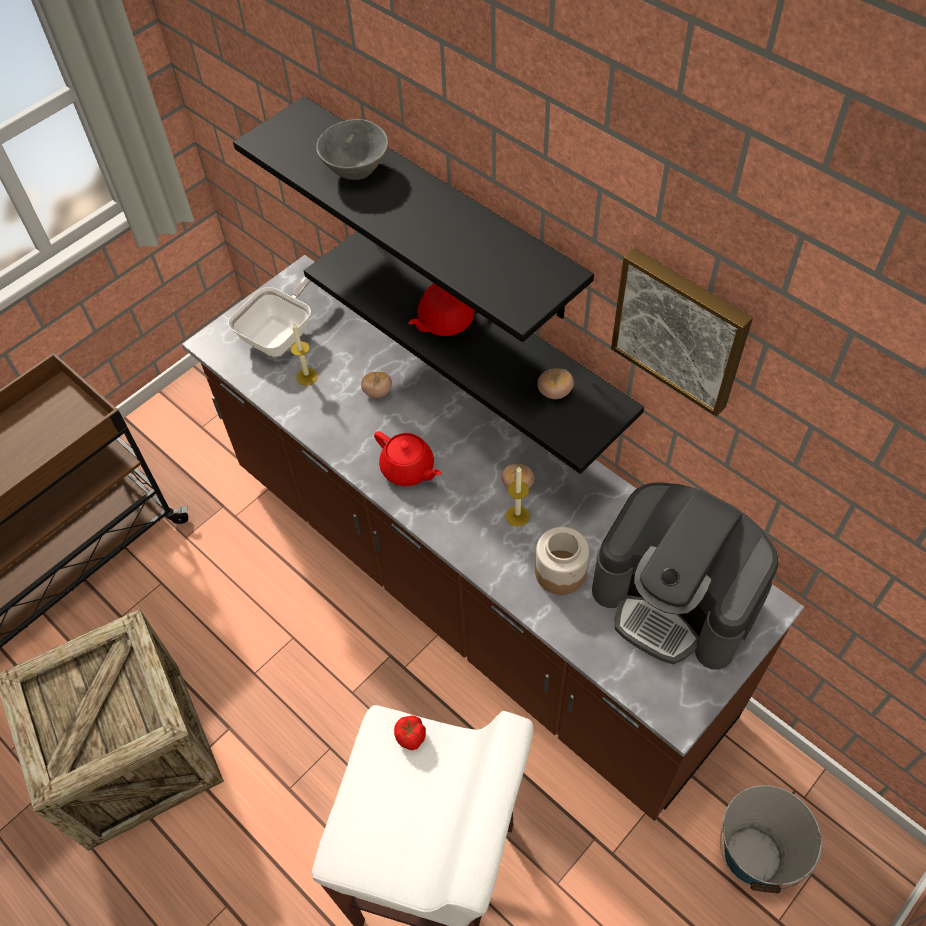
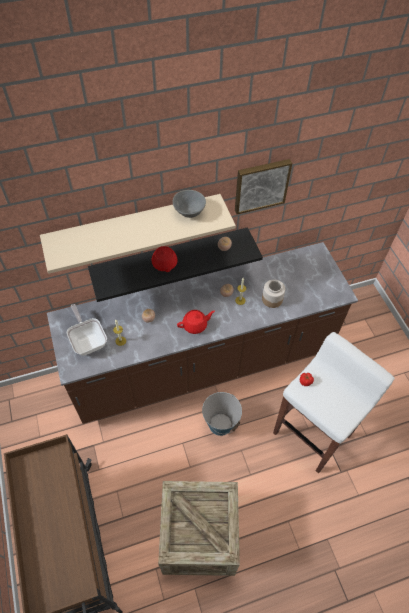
camera: 65 degrees left, 0 degrees up
(354, 170) = (105, 236): grey bowl -> grey bowl (188, 213)
(440, 209) = (134, 226): black shelf -> beige shelf
(676, 599) = (302, 272): coffee machine -> none
(753, 855) = (351, 331): bucket -> bucket (220, 424)

